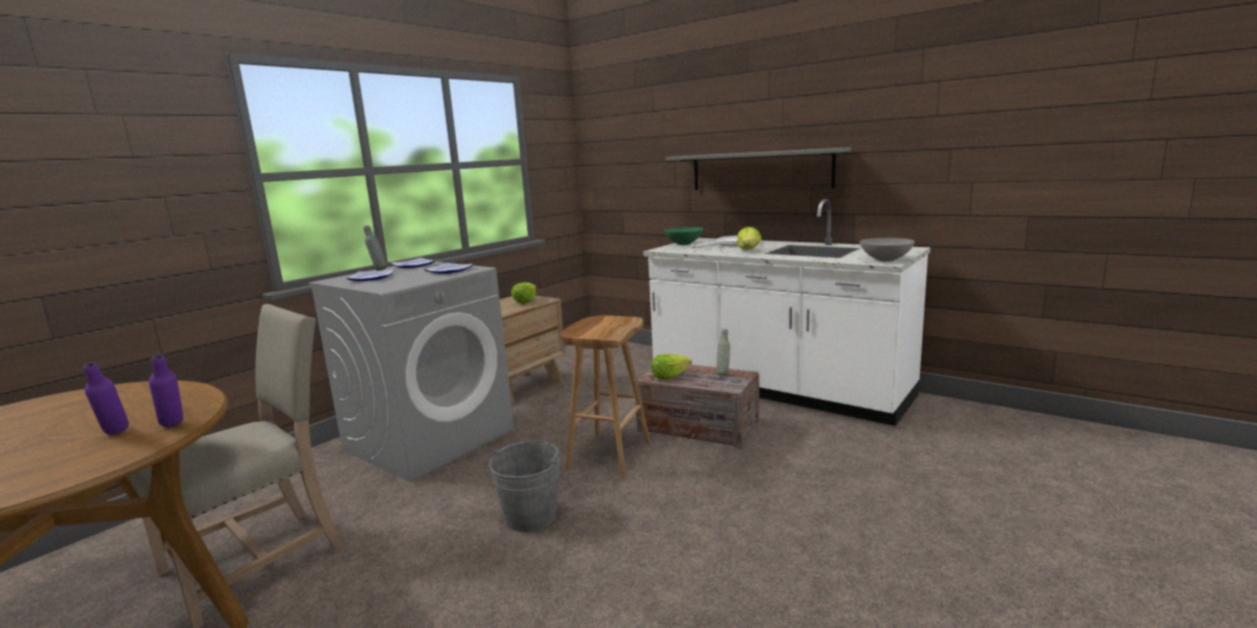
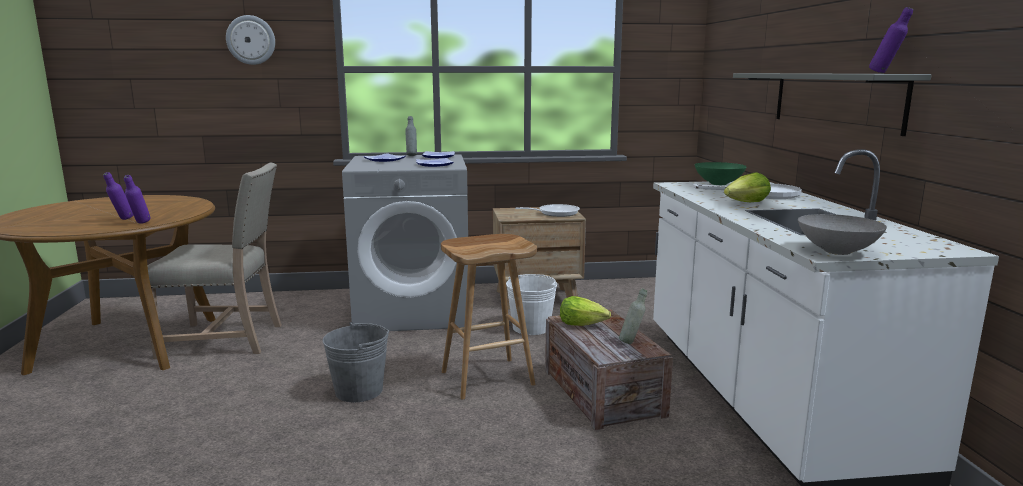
camera: 45 degrees right, 0 degrees up
(114, 143) = (251, 40): none -> wall clock
(525, 301) = (555, 213): lettuce -> frying pan
(562, 409) = (531, 328): none -> white bucket
(817, 148) = (886, 73): none -> purple bottle

